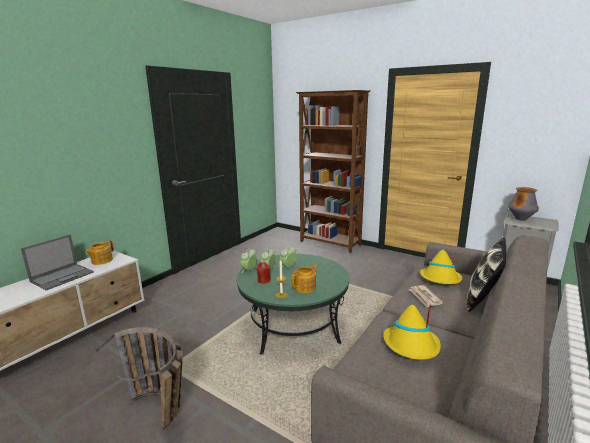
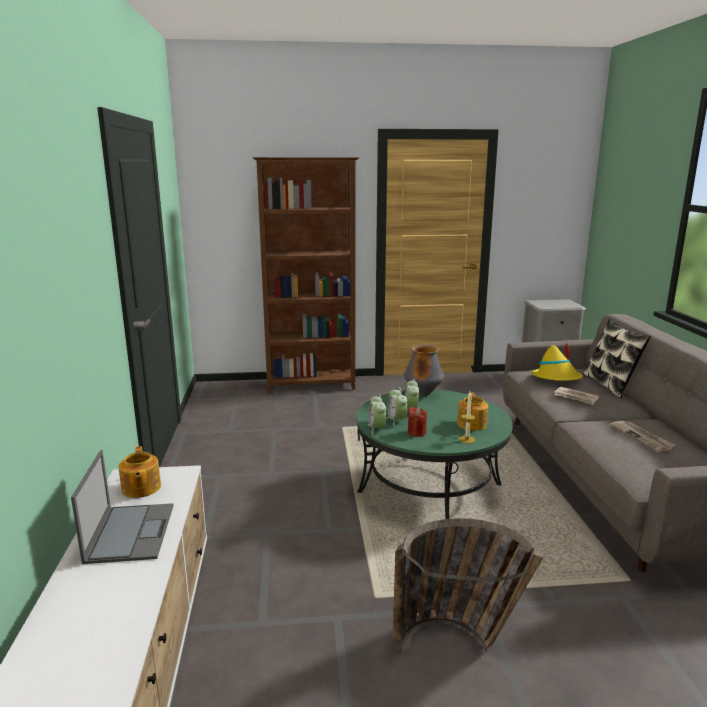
camera: 40 degrees left, 0 degrees up
(411, 346) = (641, 437): yellow hat -> newspaper
(520, 219) = (546, 304): vase -> vase (423, 393)

